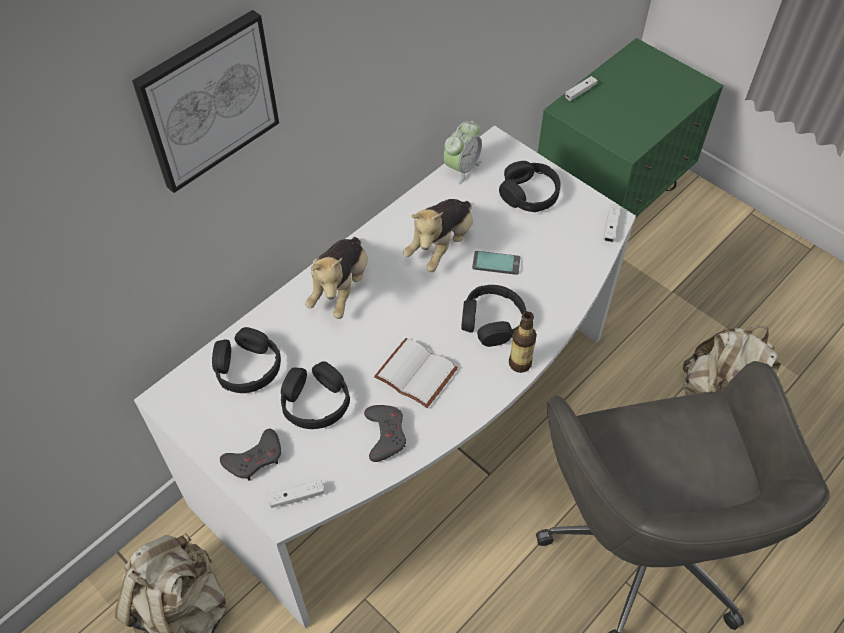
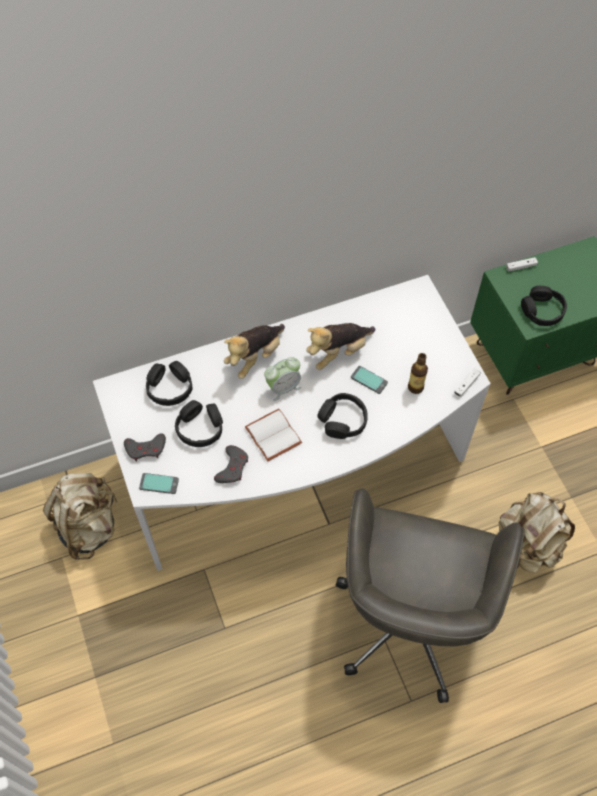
camera: 25 degrees right, 5 degrees up
(208, 100) = (179, 220): picture -> none
(297, 497) = (159, 483): white game controller -> phone
(462, 168) = (385, 300): alarm clock -> alarm clock (283, 388)
(520, 363) = (345, 457): bottle -> bottle (415, 387)
(529, 194) = (422, 337): black headphones -> black headphones (542, 311)

